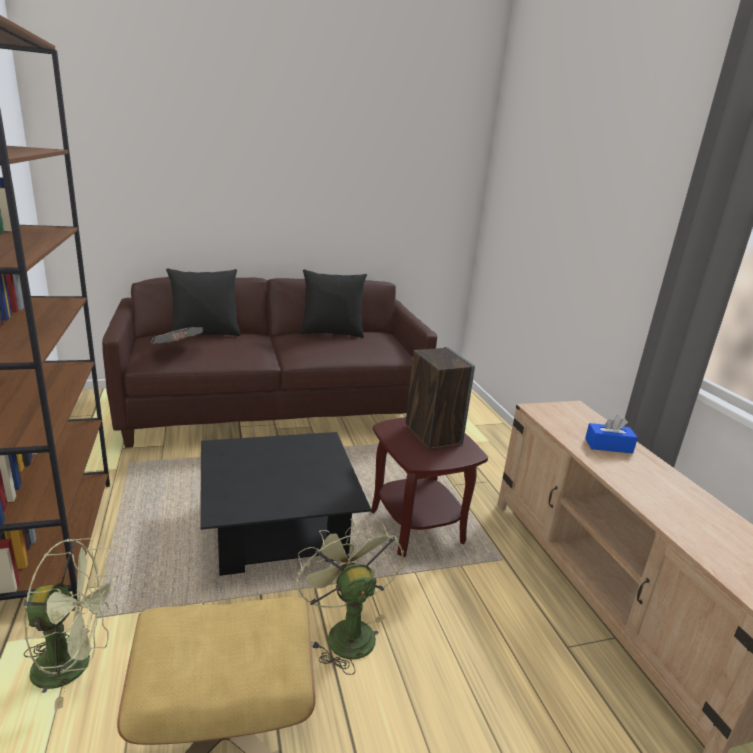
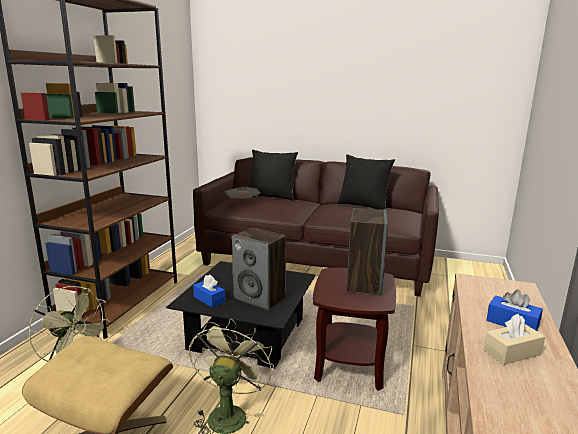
camera: 35 degrees right, 5 degrees down
(248, 499) = (209, 299): none -> blue tissue box
(308, 479) = (260, 298): none -> speaker
(637, 474) = (512, 352): none -> beige tissue box

